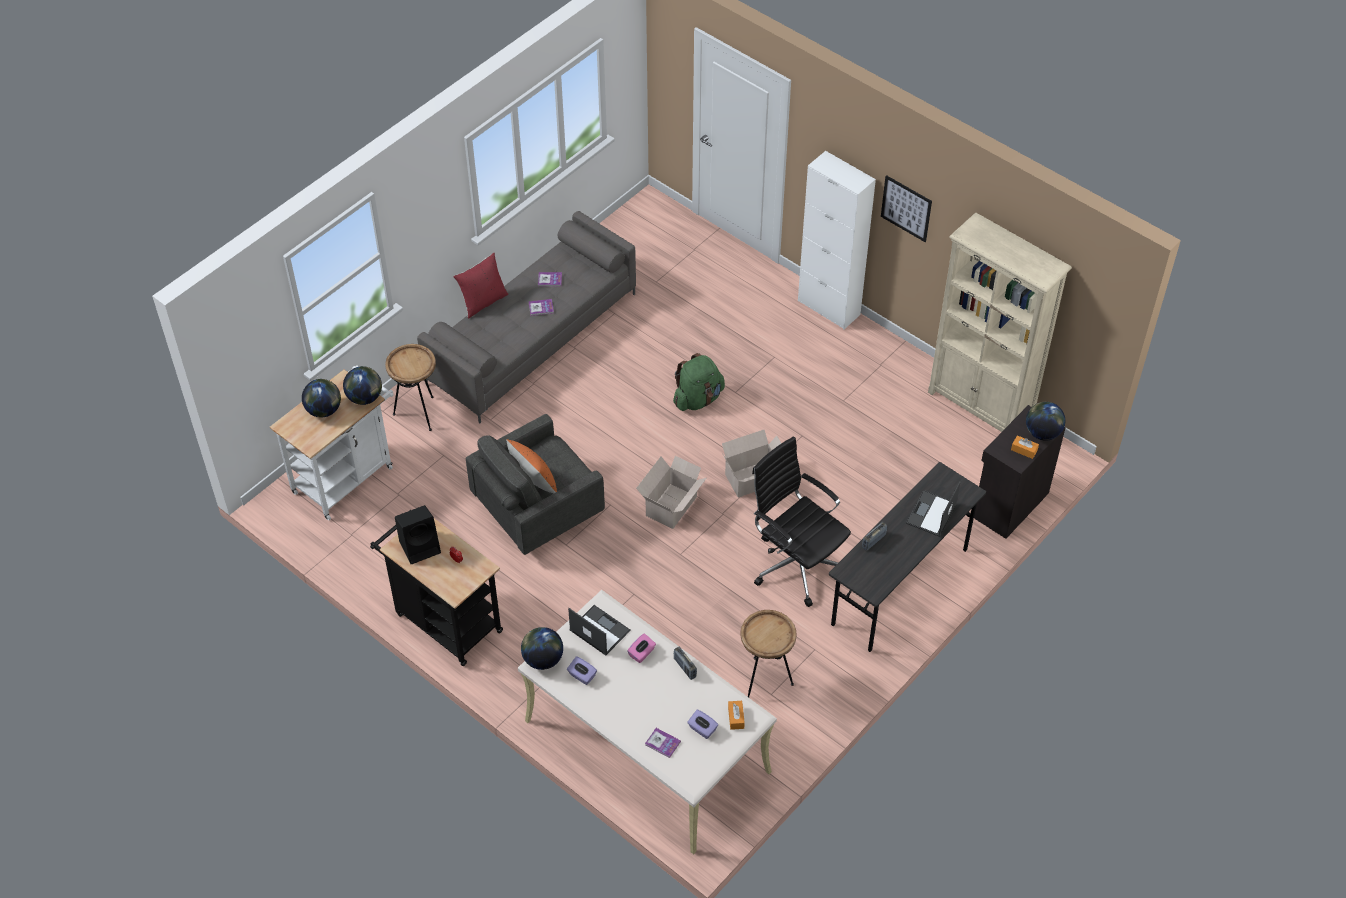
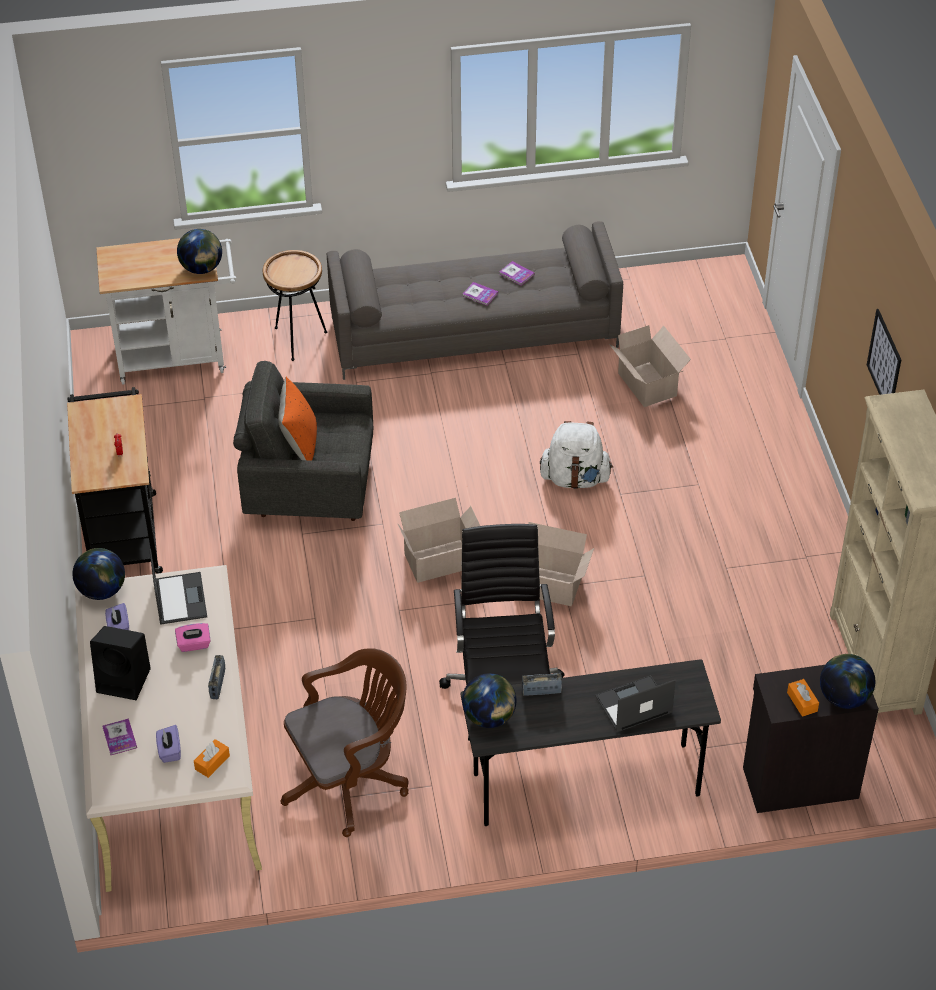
camera: 40 degrees right, 5 degrees down
(324, 410) = (156, 259): globe -> globe (489, 717)
(421, 546) = (103, 422): black speaker -> black speaker (125, 680)
(483, 302) = (432, 260): red pillow -> none
(679, 310) = (647, 386): none -> cardboard box
(698, 399) = (575, 478): green backpack -> white backpack
(765, 680) = (350, 780): brown side table -> brown office chair
(828, 307) = (809, 470): white cabinet -> none

